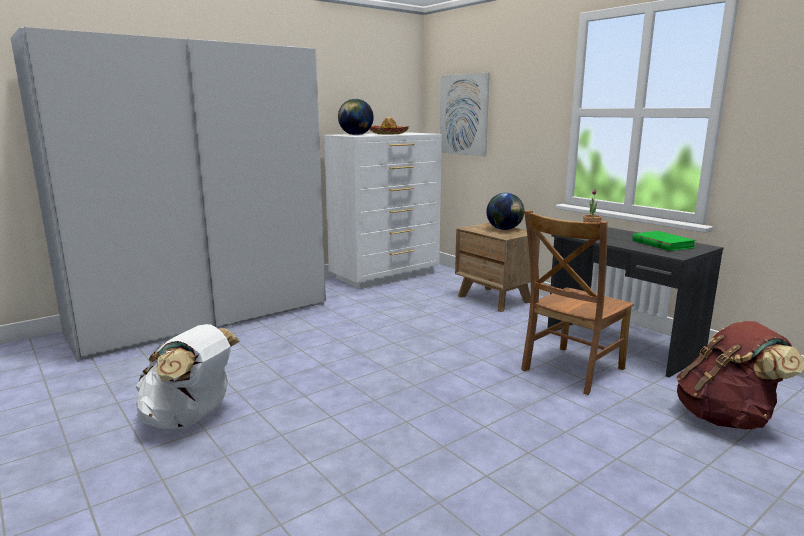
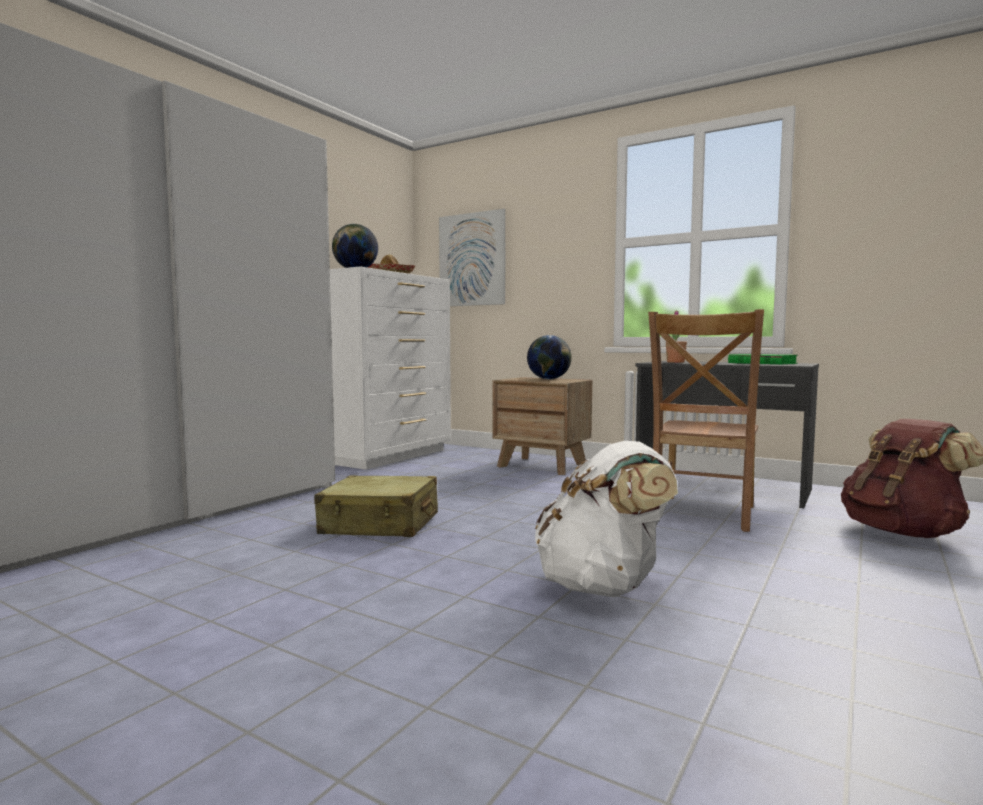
camera: 20 degrees left, 10 degrees down
(190, 419) = (231, 635): white backpack -> white backpack (603, 586)
(328, 346) = (380, 524): none -> beige suitcase

